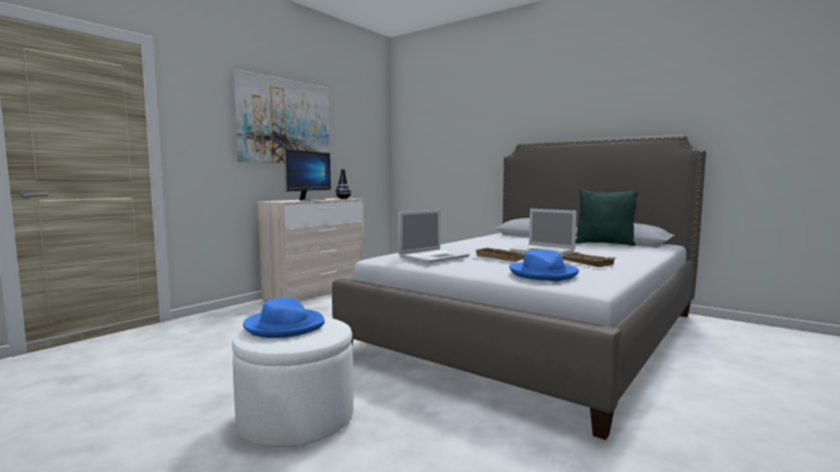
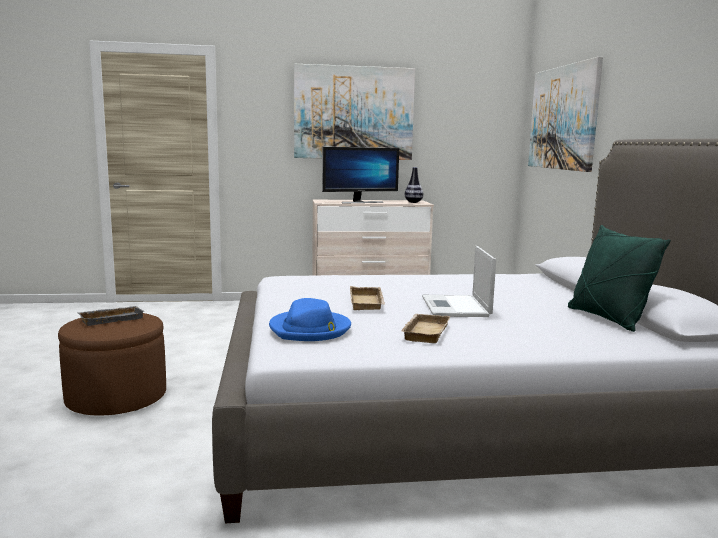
camera: 45 degrees right, 5 degrees up
(284, 326) = (112, 319): blue hat -> grey tray
(296, 419) = (116, 397): white ottoman -> brown ottoman
(434, 256) = (311, 286): laptop -> none
(442, 132) = (563, 118): none -> picture

